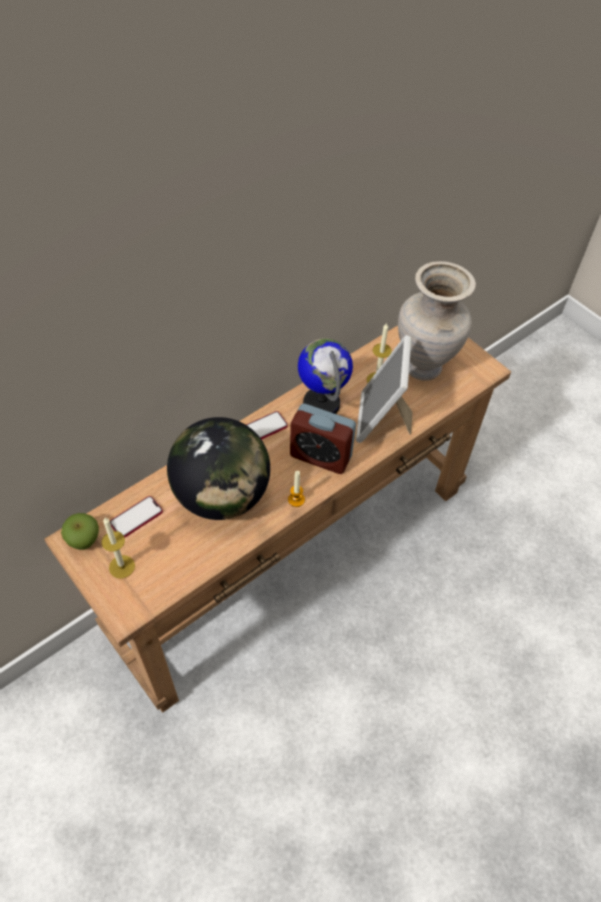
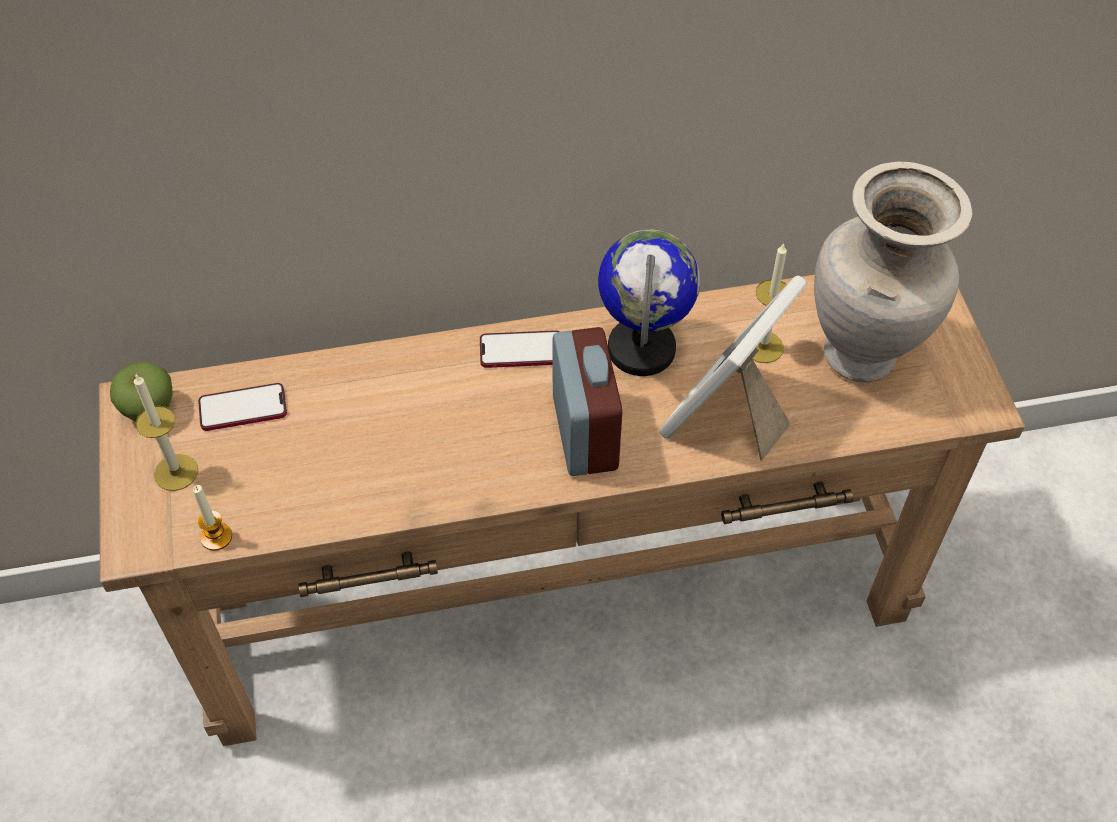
camera: 30 degrees right, 0 degrees up
(221, 496) = (388, 430): globe -> none
(296, 500) = (499, 486): candle -> candle (216, 537)
(320, 456) = (585, 433): alarm clock -> alarm clock turned 150 degrees counterclockwise

